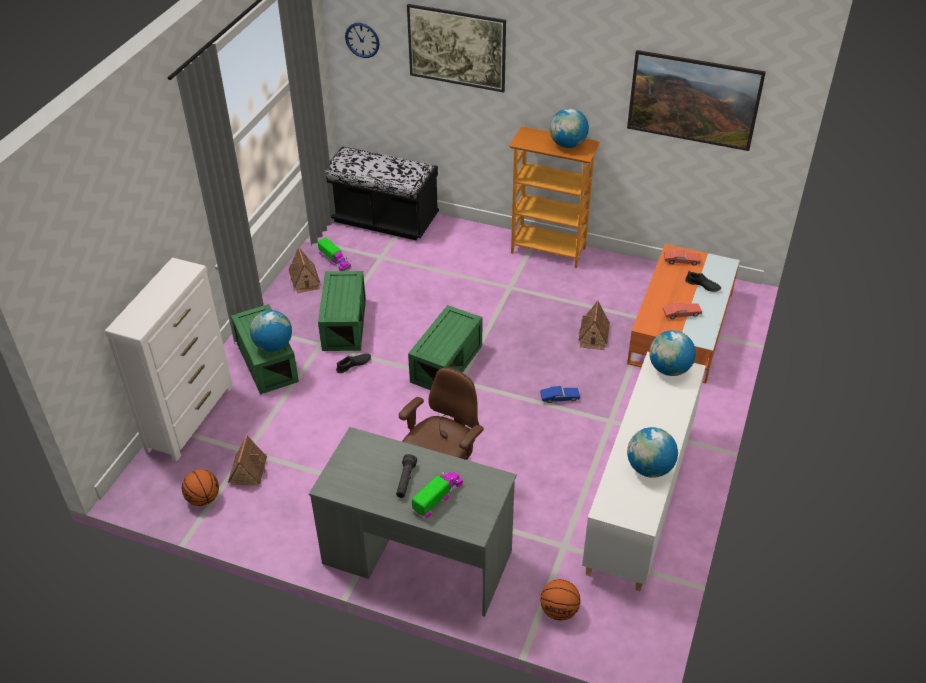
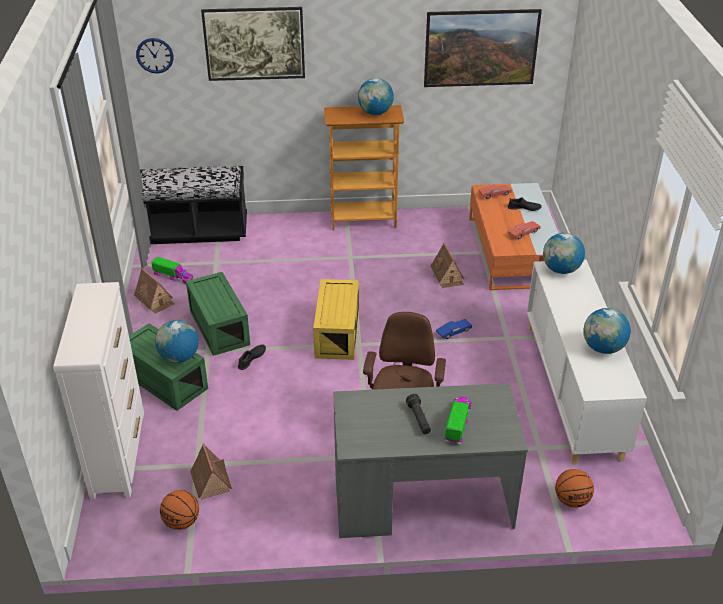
camera: 25 degrees left, 5 degrees down
(446, 362) = (336, 332): green storage box -> yellow storage box

